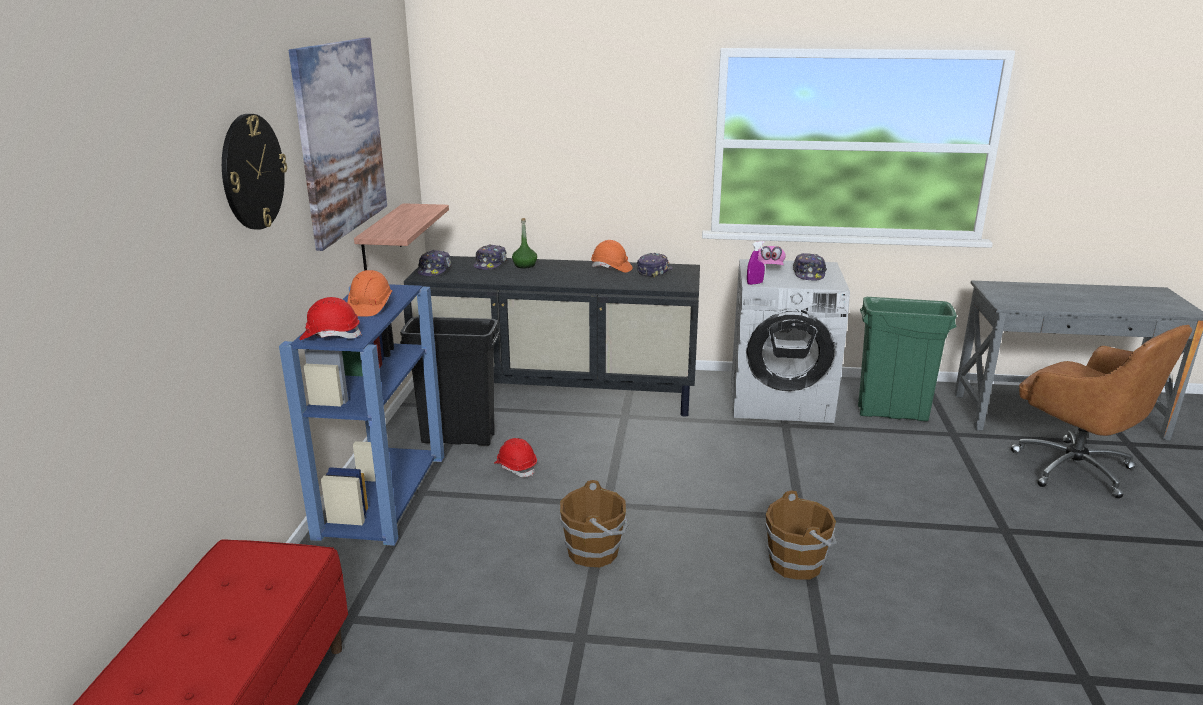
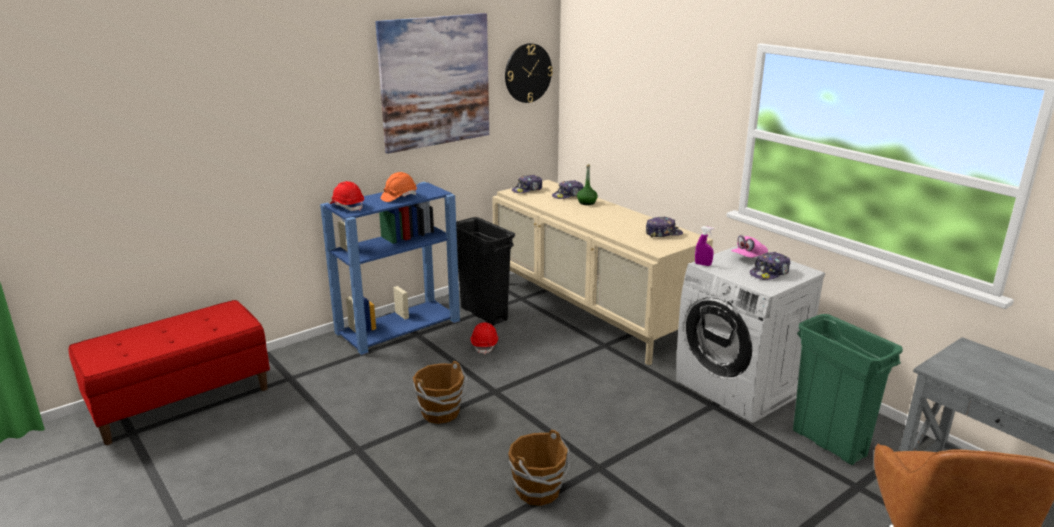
camera: 45 degrees right, 0 degrees up
(252, 172) = (317, 95): wall clock -> wall clock (528, 73)
(381, 240) = (482, 158): shelf -> none
(558, 393) = (589, 312): black cabinet -> beige cabinet
(611, 268) = (639, 221): orange hard hat -> none

